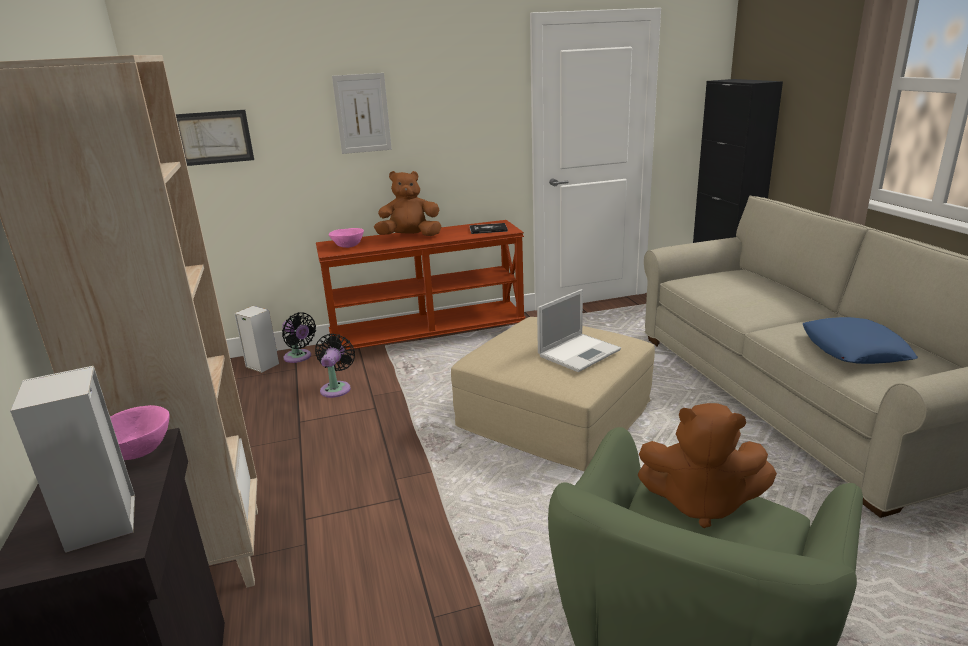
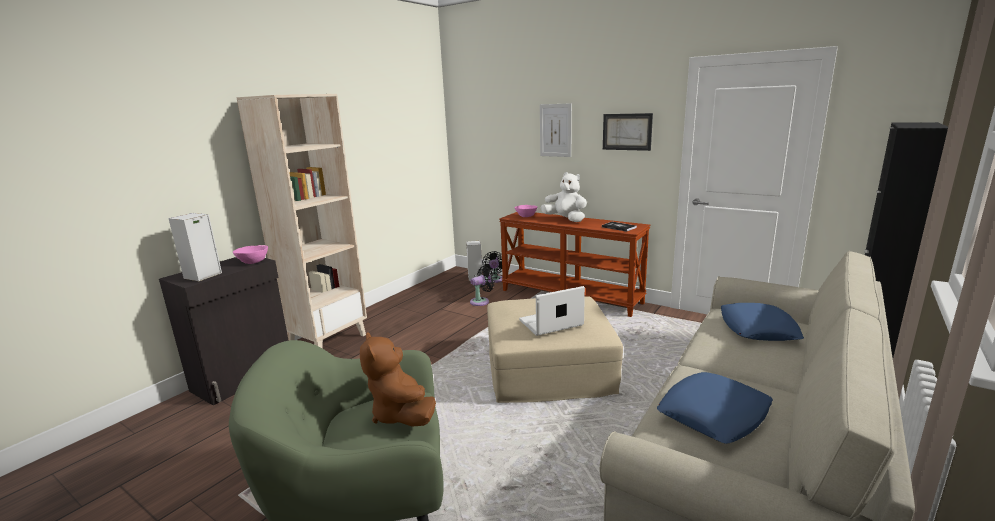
camera: 50 degrees right, 5 degrees down
(213, 137) = (476, 138): picture -> picture (627, 132)
(410, 237) = (565, 220): brown plush toy -> white plush toy
(580, 352) = (550, 323): laptop -> laptop turned 150 degrees clockwise
(732, 283) = (758, 329): none -> blue pillow

